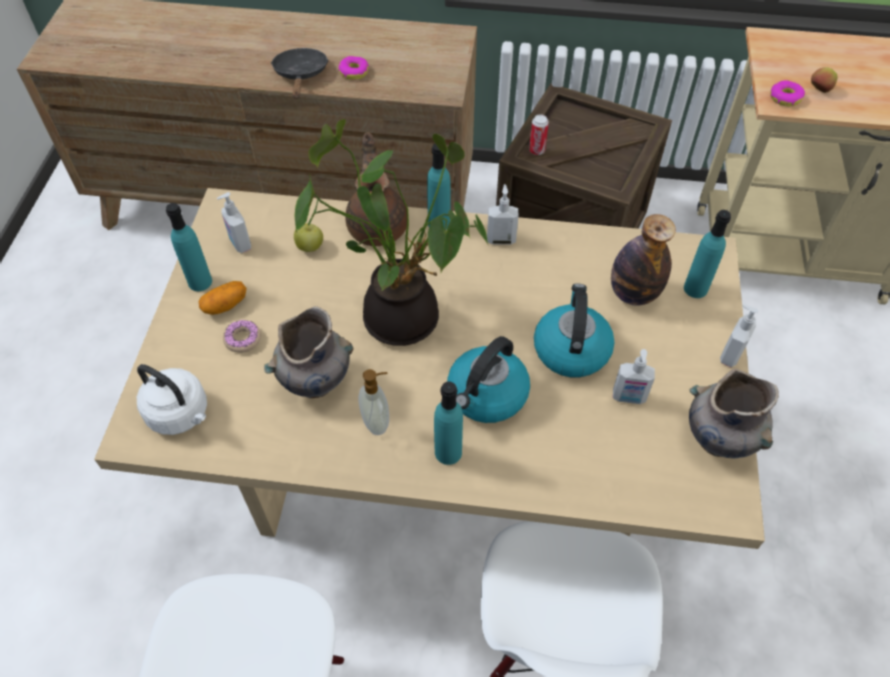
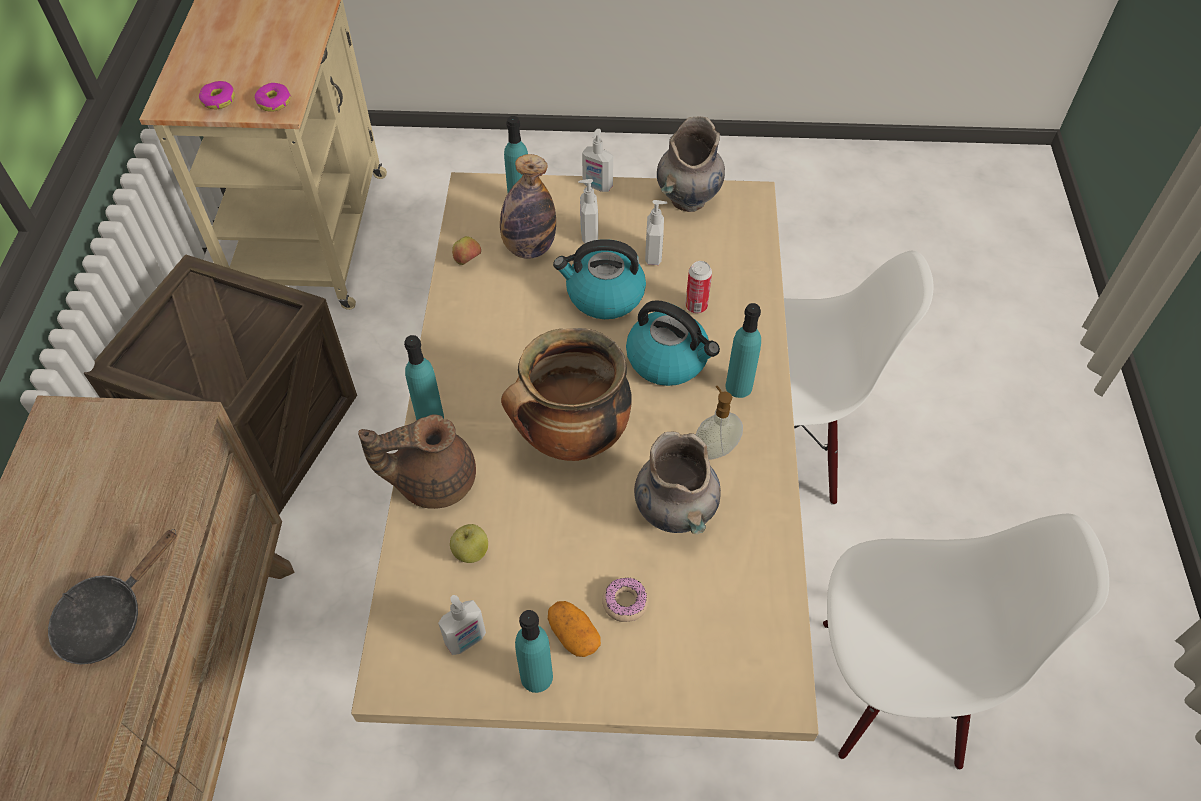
camera: 95 degrees left, 0 degrees up
(181, 414) = (741, 647): white kettle -> none
(301, 75) = (109, 617): black frying pan -> black frying pan turned 45 degrees counterclockwise
(354, 72) = (117, 542): donut -> donut (218, 100)
(403, 313) = (571, 440): potted plant -> cooking pot
(501, 239) = (456, 356): soap dispenser -> soap dispenser (588, 234)
(536, 151) = (220, 385): can -> can (696, 306)
(819, 90) = (265, 77): apple -> apple (468, 261)

